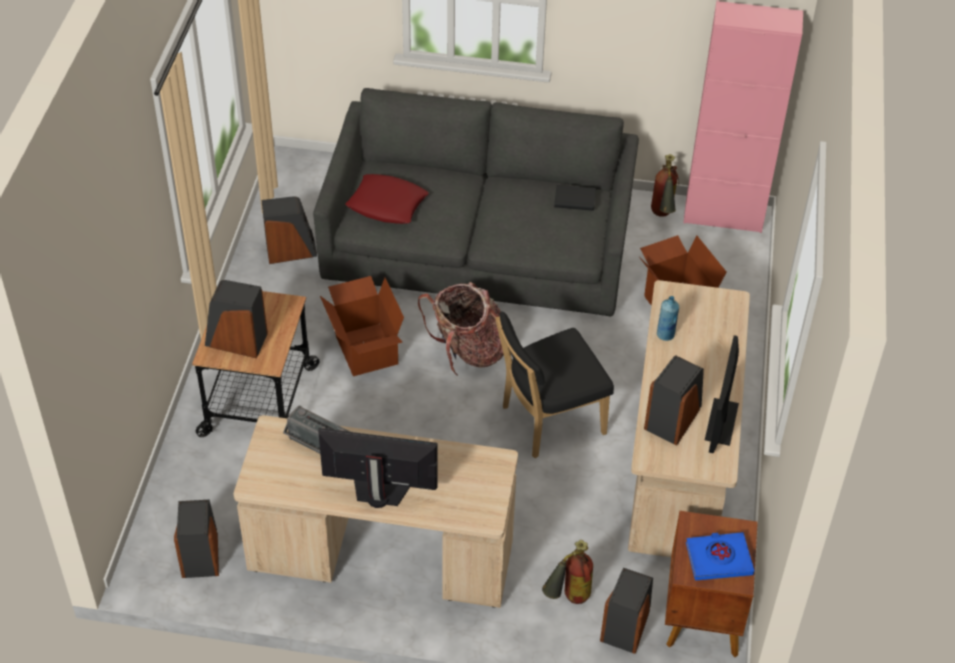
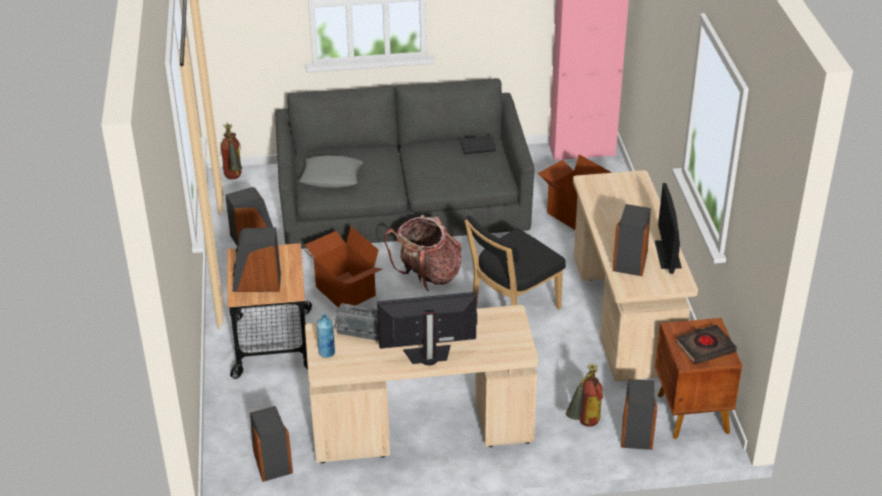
camera: 15 degrees left, 10 degrees down
(387, 204) = (331, 177): red pillow -> grey pillow
(662, 217) = (536, 159): fire extinguisher -> fire extinguisher (234, 179)
(665, 335) = (598, 208): blue bottle -> blue bottle (327, 353)
(718, 559) = (705, 347): blue book -> black book

